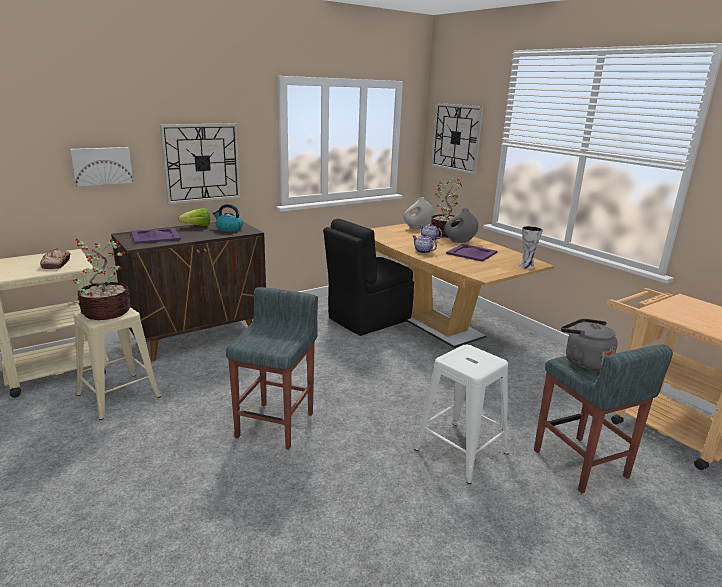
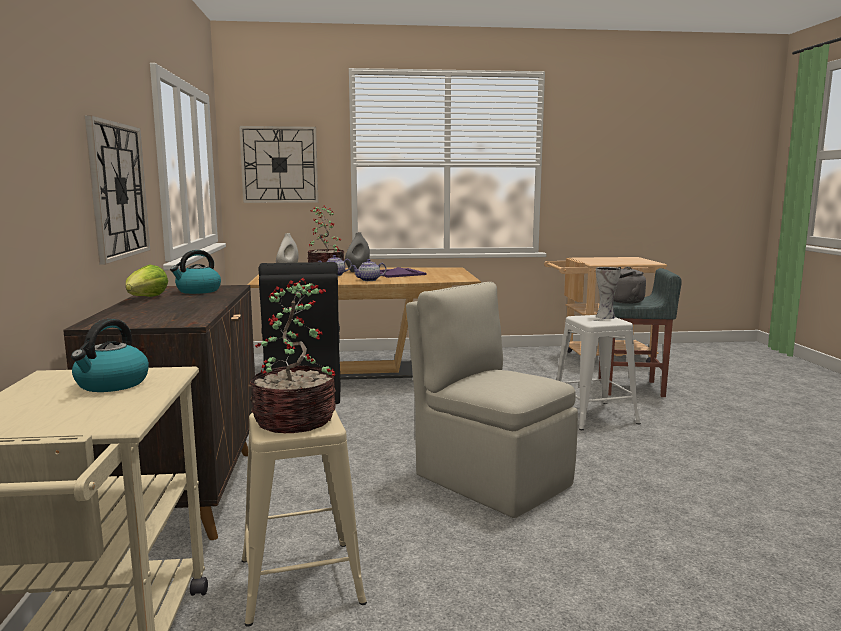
camera: 60 degrees left, 10 degrees down
(56, 263) = (111, 384): bread -> kettle
(102, 166) = (41, 187): picture -> none
(156, 236) = (154, 313): purple tray -> none
(276, 424) = (490, 478): grey stool -> beige chair
(527, 266) = (455, 270): vase -> vase (605, 316)

